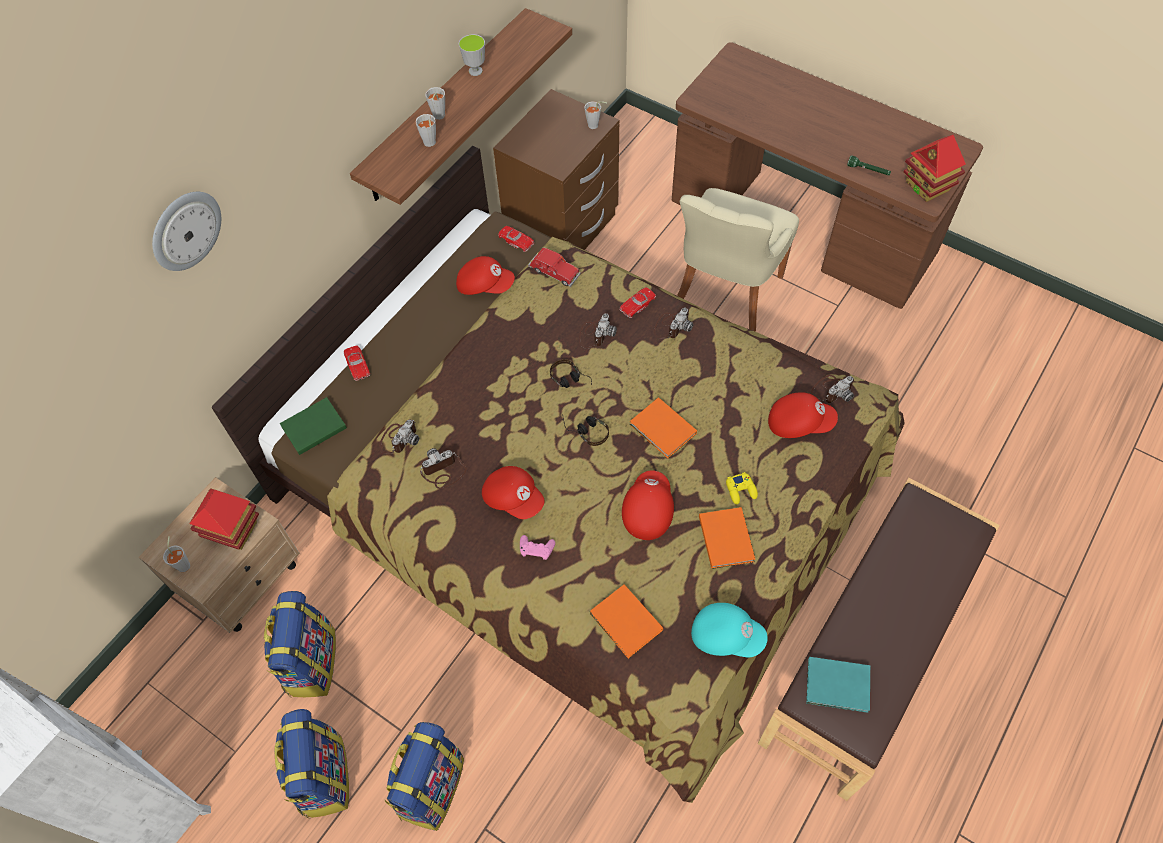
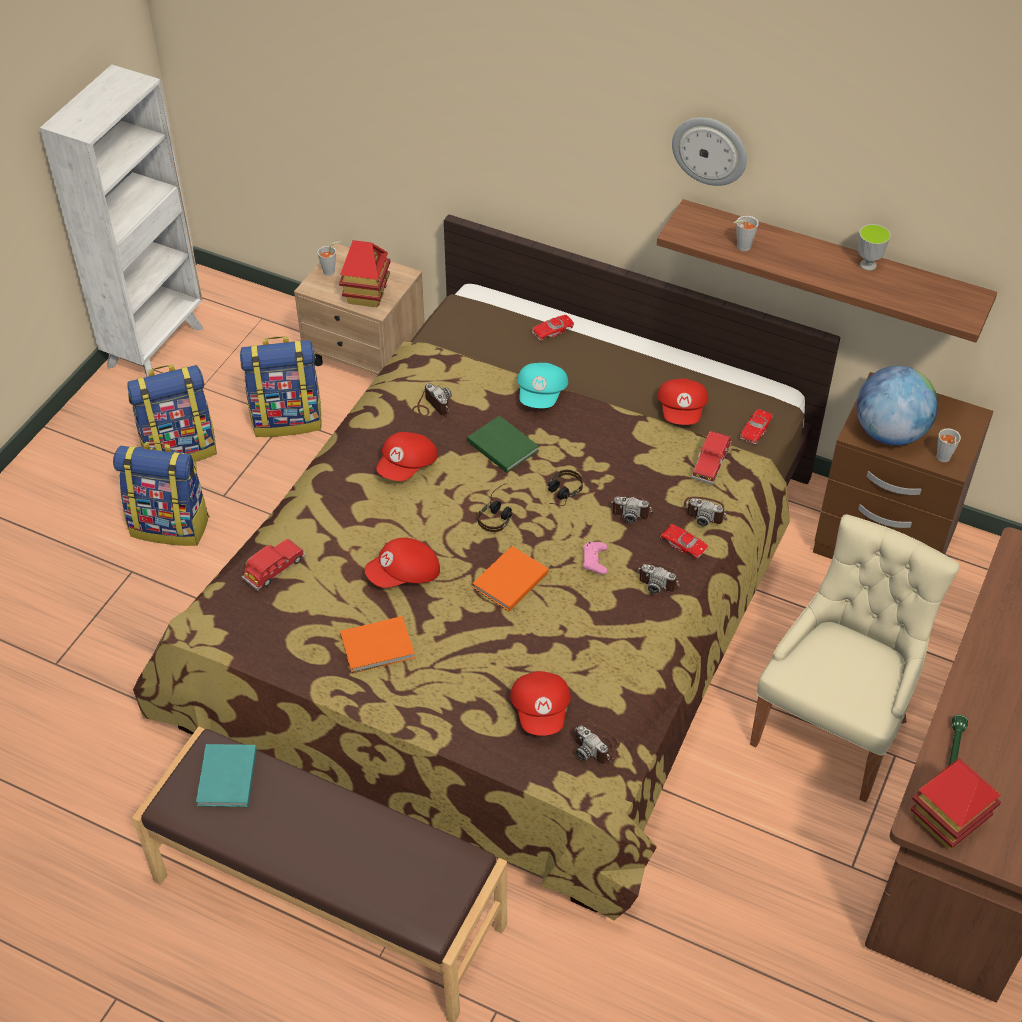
camera: 80 degrees right, 10 degrees down
(185, 230) = (509, 69): wall clock -> wall clock (710, 150)
(312, 427) = (472, 312): green book -> green book (502, 445)
(399, 438) = (465, 371): camera -> camera (705, 512)
(438, 117) = (783, 247): grey cup -> none
(536, 549) = (351, 491): pink game controller -> pink game controller (595, 561)
(562, 149) = (889, 433): none -> globe
(626, 624) = (274, 570): orange book -> red toy car
(647, 510) = (405, 575): red cap -> red cap turned 150 degrees clockwise
(726, 293) = (833, 728): beige chair -> beige chair turned 105 degrees clockwise
(726, 635) = (265, 653): turquoise cap -> turquoise cap (542, 395)
(741, 490) = (440, 657): yellow game controller -> none

